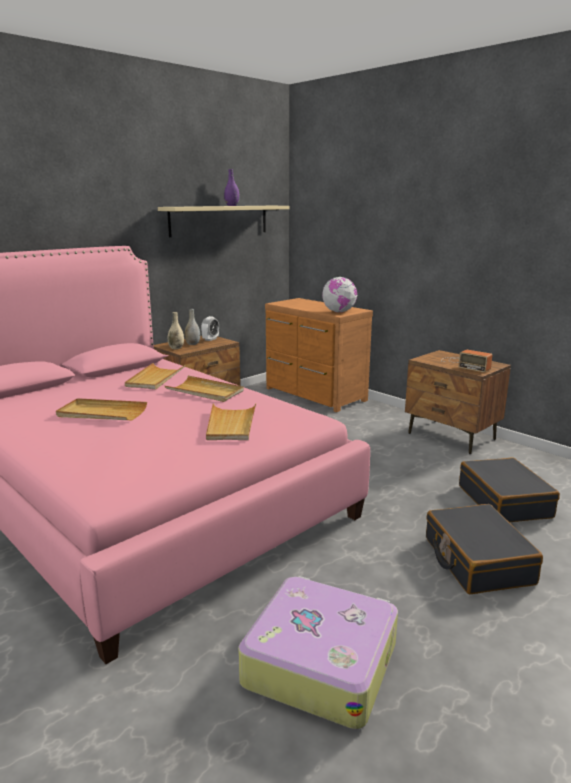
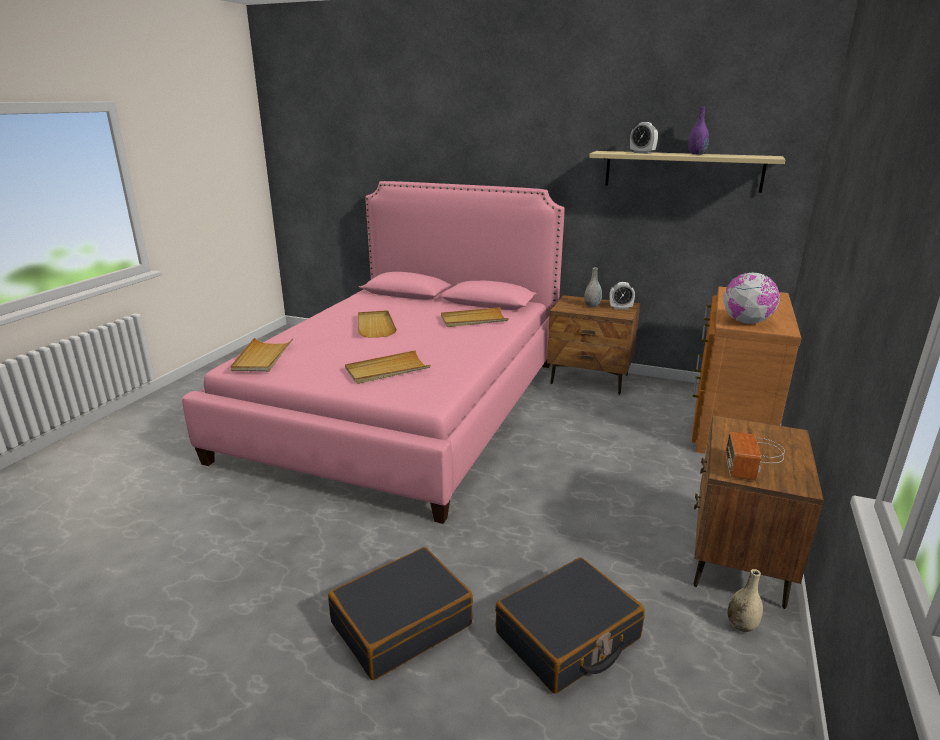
camera: 65 degrees right, 5 degrees up
(176, 348) = (568, 304): beige vase -> beige vase (741, 625)
(201, 206) = (642, 153): none -> alarm clock
(205, 391) = (459, 343): beige tray -> beige tray (262, 357)
(320, 662) = (216, 548): suitcase -> none

